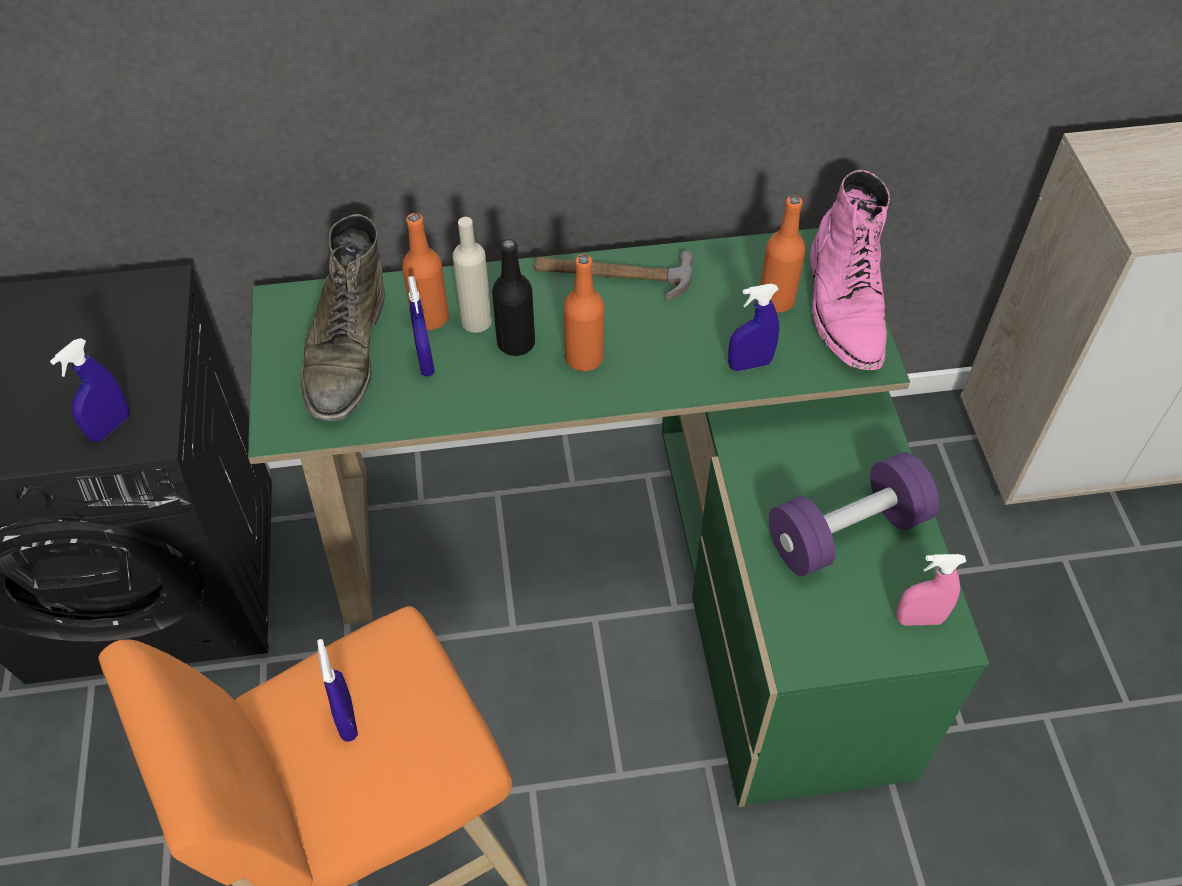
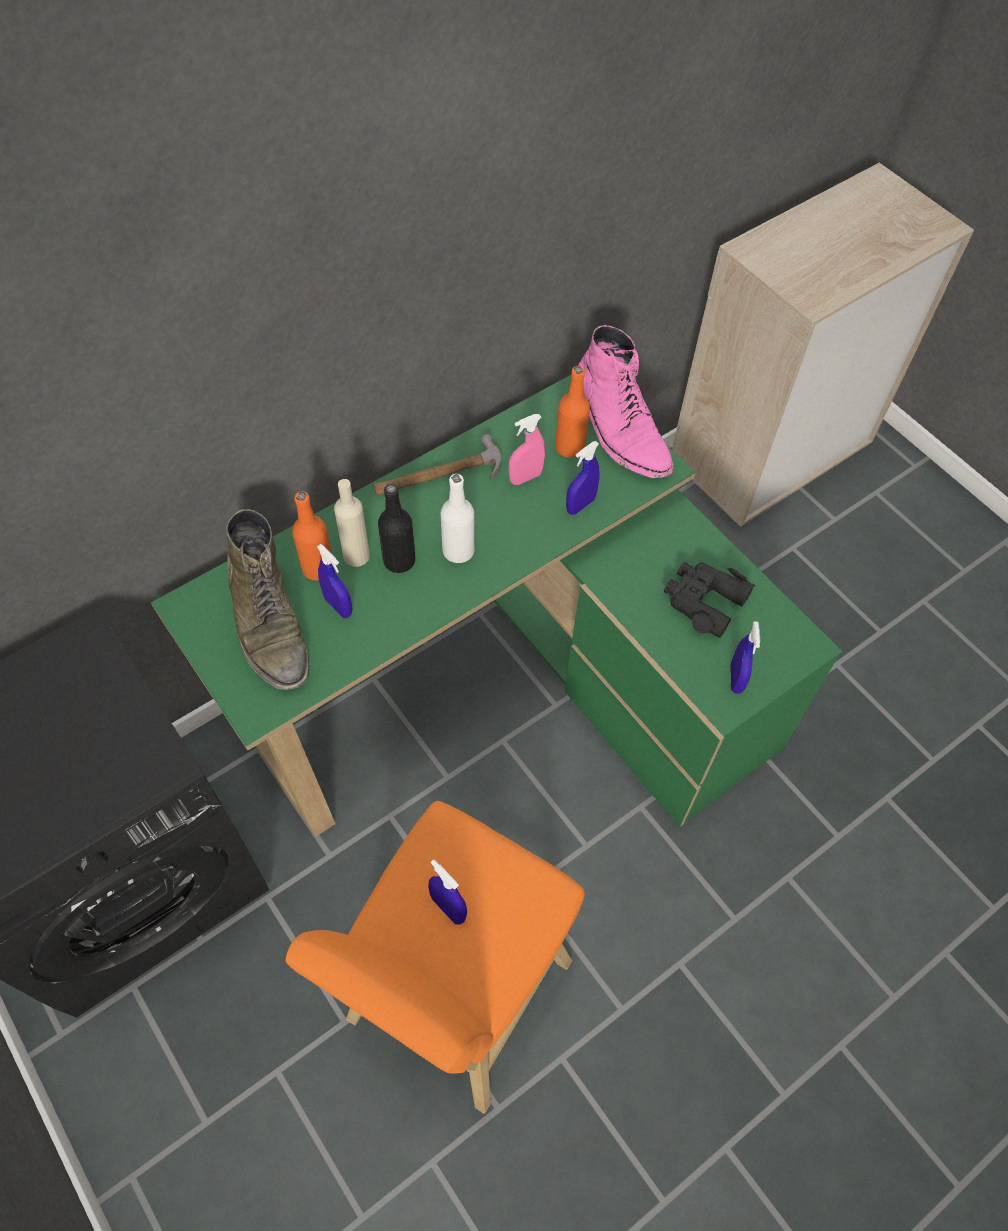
camera: 30 degrees left, 5 degrees up
(110, 427) = (127, 775): blue spray bottle -> blue spray bottle (736, 679)
(584, 358) = (458, 551): orange bottle -> white bottle
(847, 532) = (703, 601): purple dumbbell -> black binoculars
(919, 619) = (783, 641): pink spray bottle -> pink spray bottle (525, 477)

